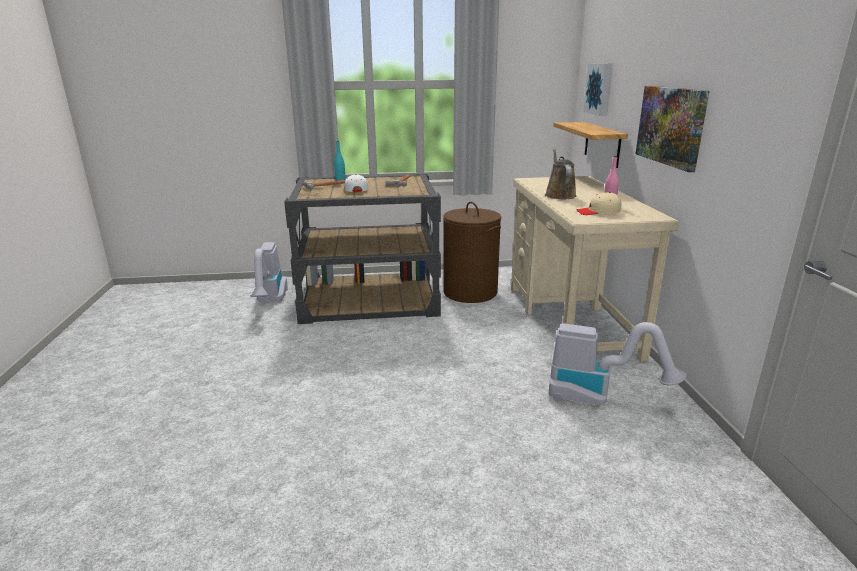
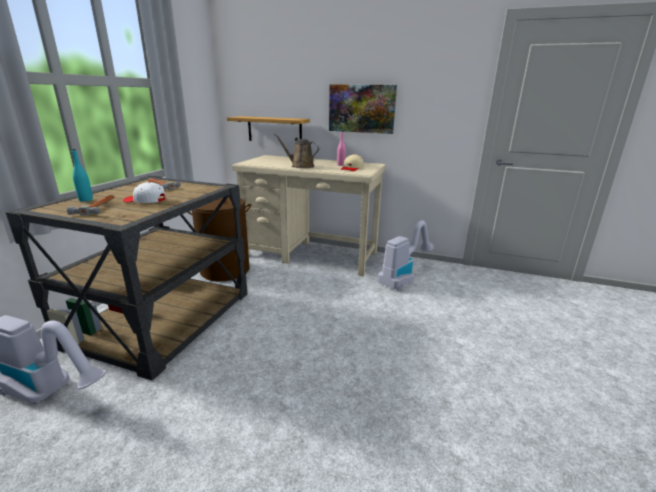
camera: 65 degrees left, 0 degrees up
(600, 89) = (259, 89): picture -> none

